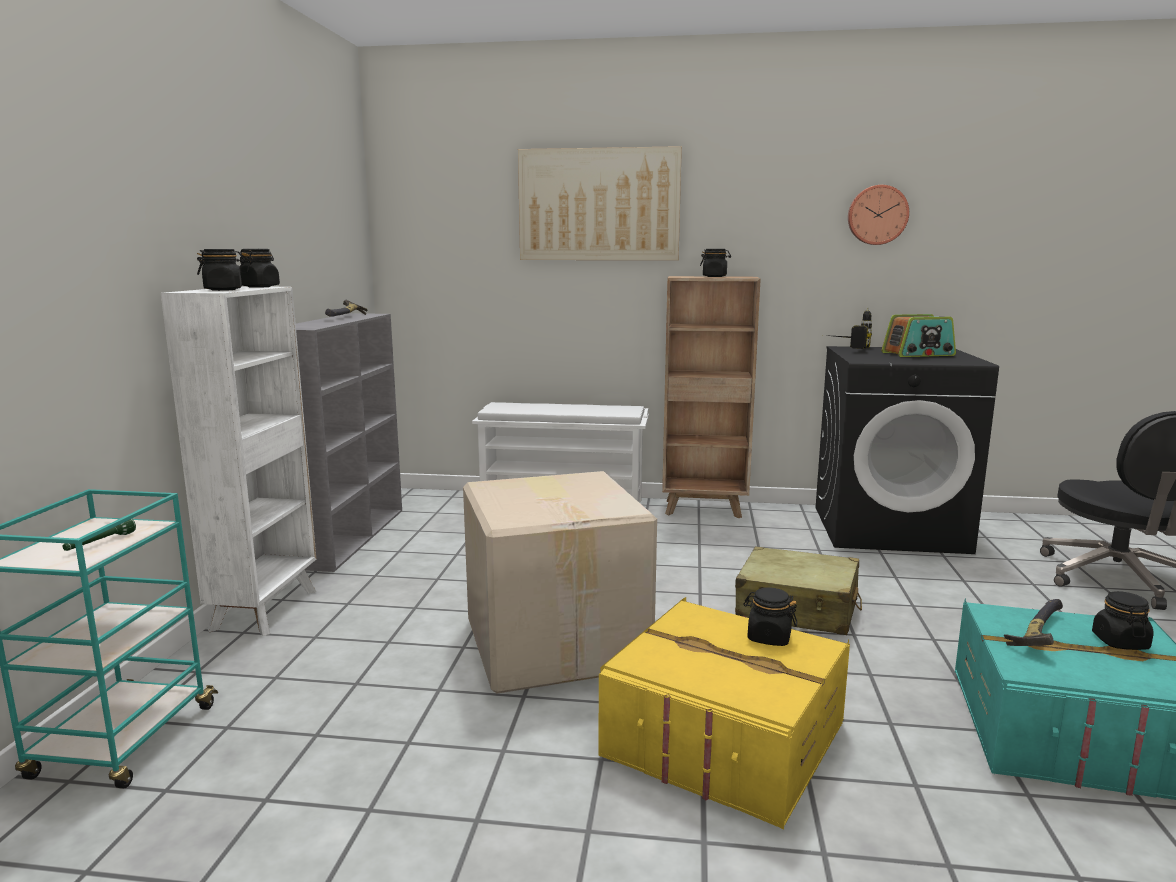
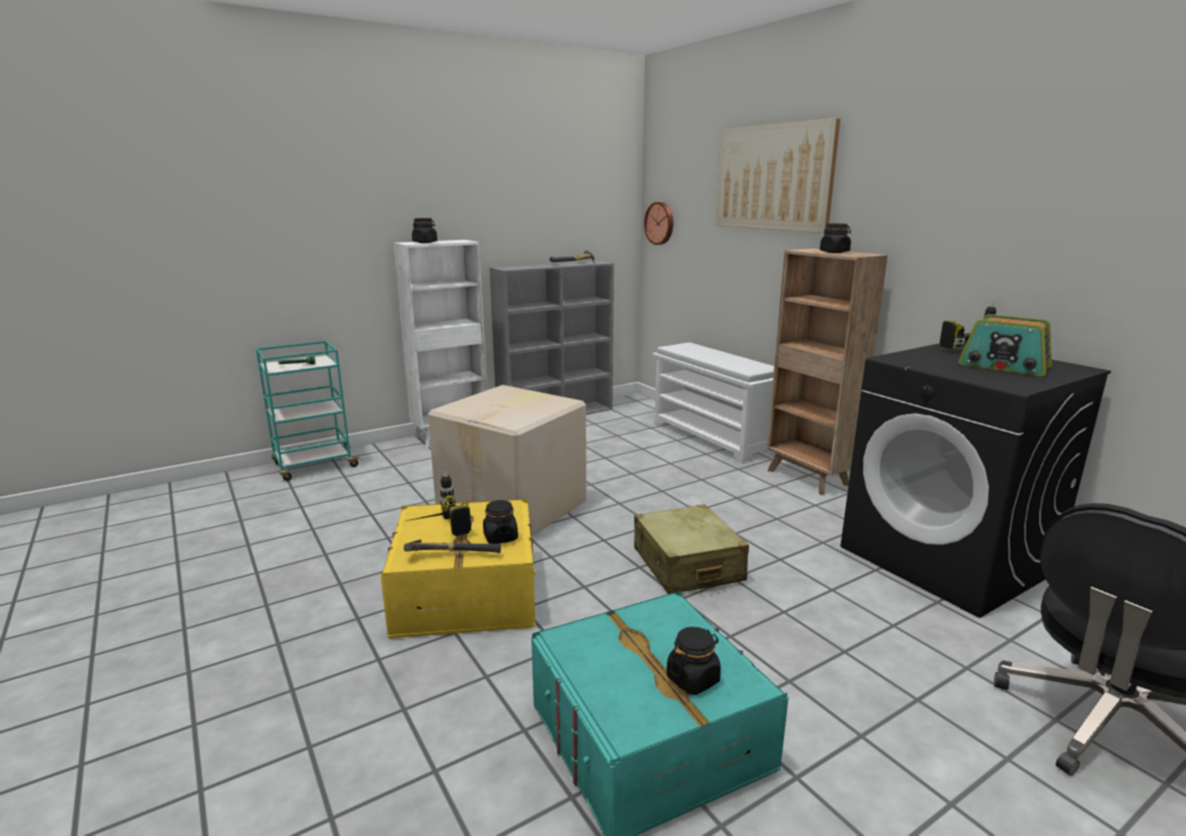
camera: 50 degrees right, 5 degrees up
(259, 287) = (460, 241): black jar -> none
(703, 667) = (434, 530): none -> power drill
(877, 215) = (1032, 189): wall clock -> wall clock (660, 223)
(1035, 634) = (649, 634): hammer -> hammer (451, 554)

